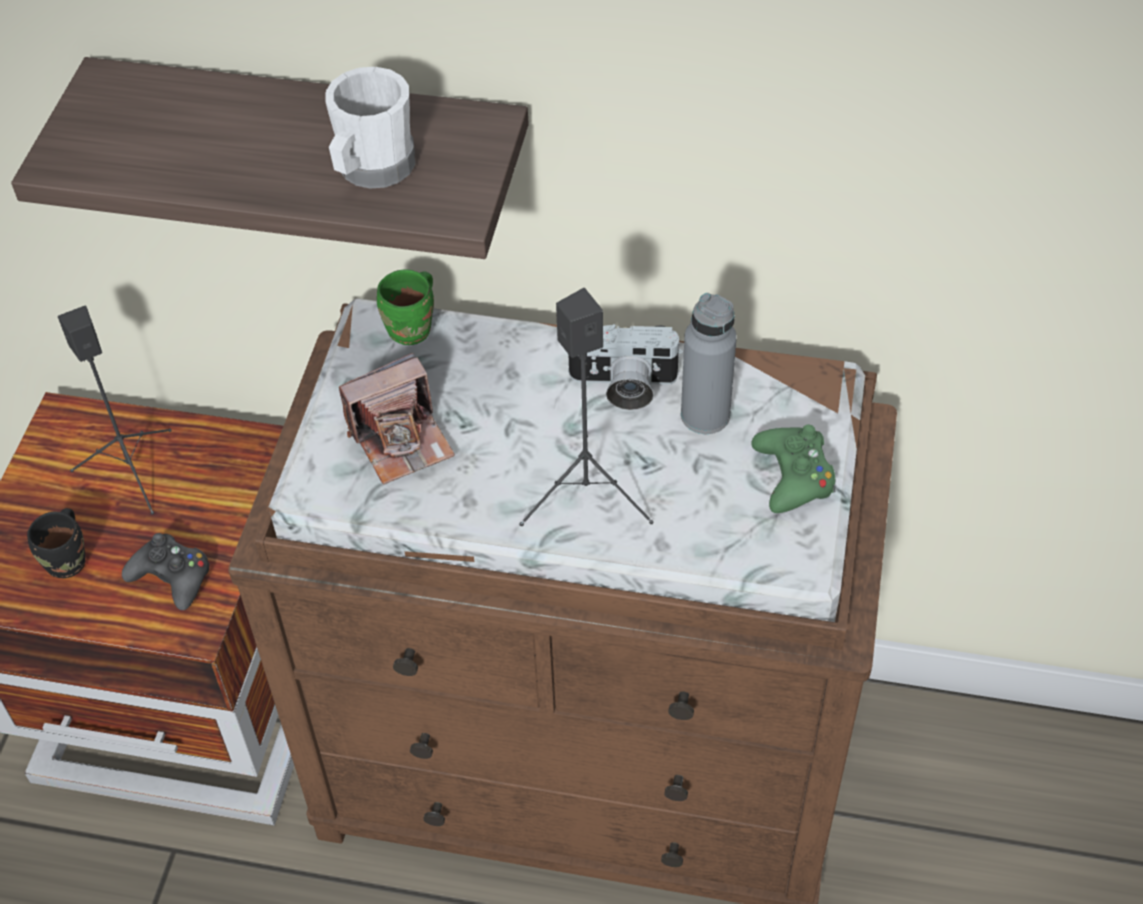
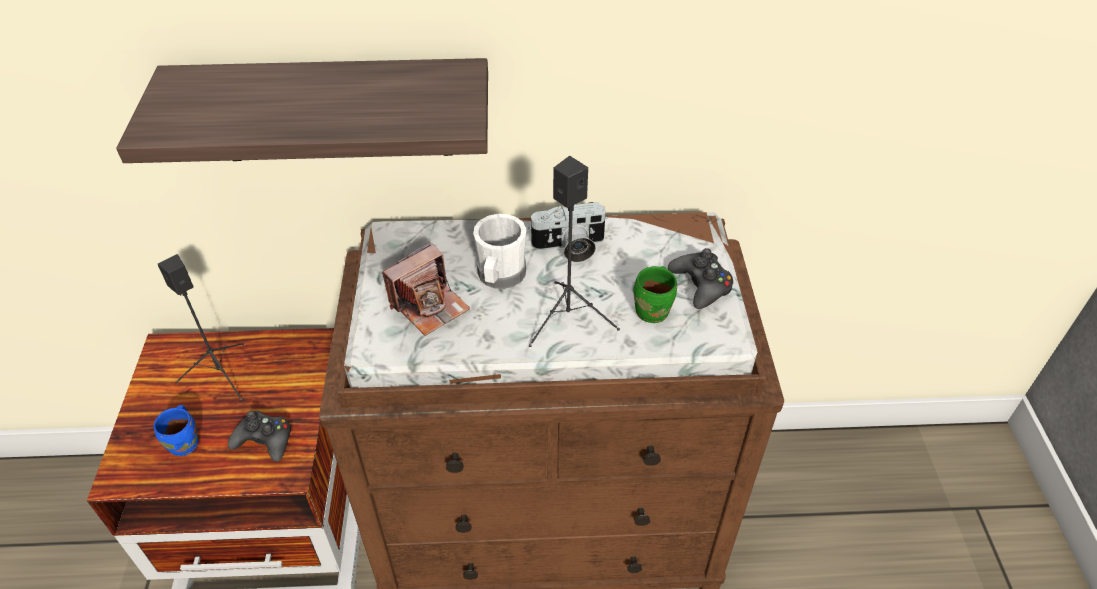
camera: 15 degrees left, 5 degrees down
(70, 561) = (186, 443): black mug -> blue mug
(372, 169) = (390, 106): white mug -> white mug (500, 276)
(413, 329) = (418, 235): green mug -> green mug (654, 311)
(705, 415) = (630, 257): grey bottle -> none
(794, 476) = (701, 285): green game controller -> black game controller

